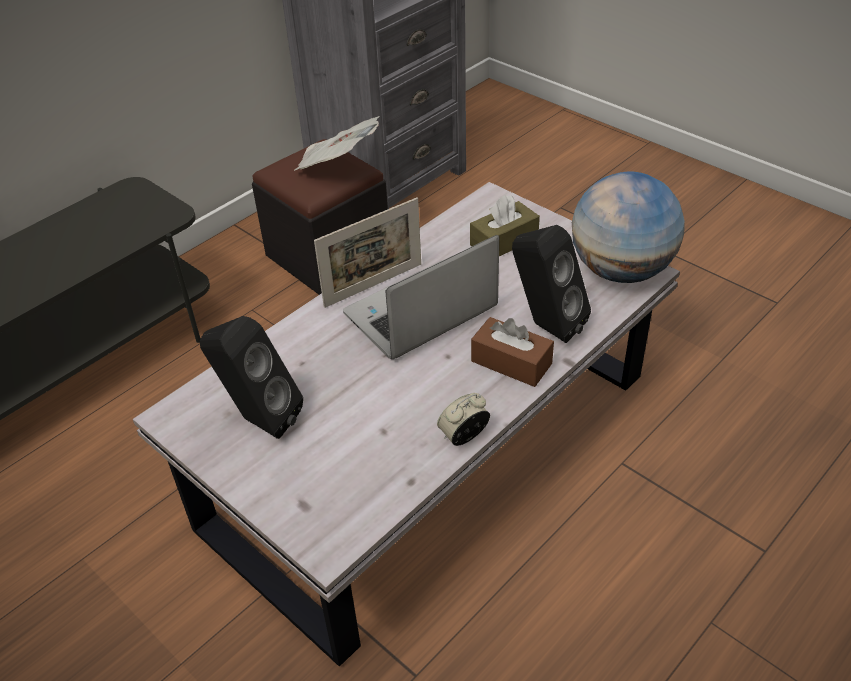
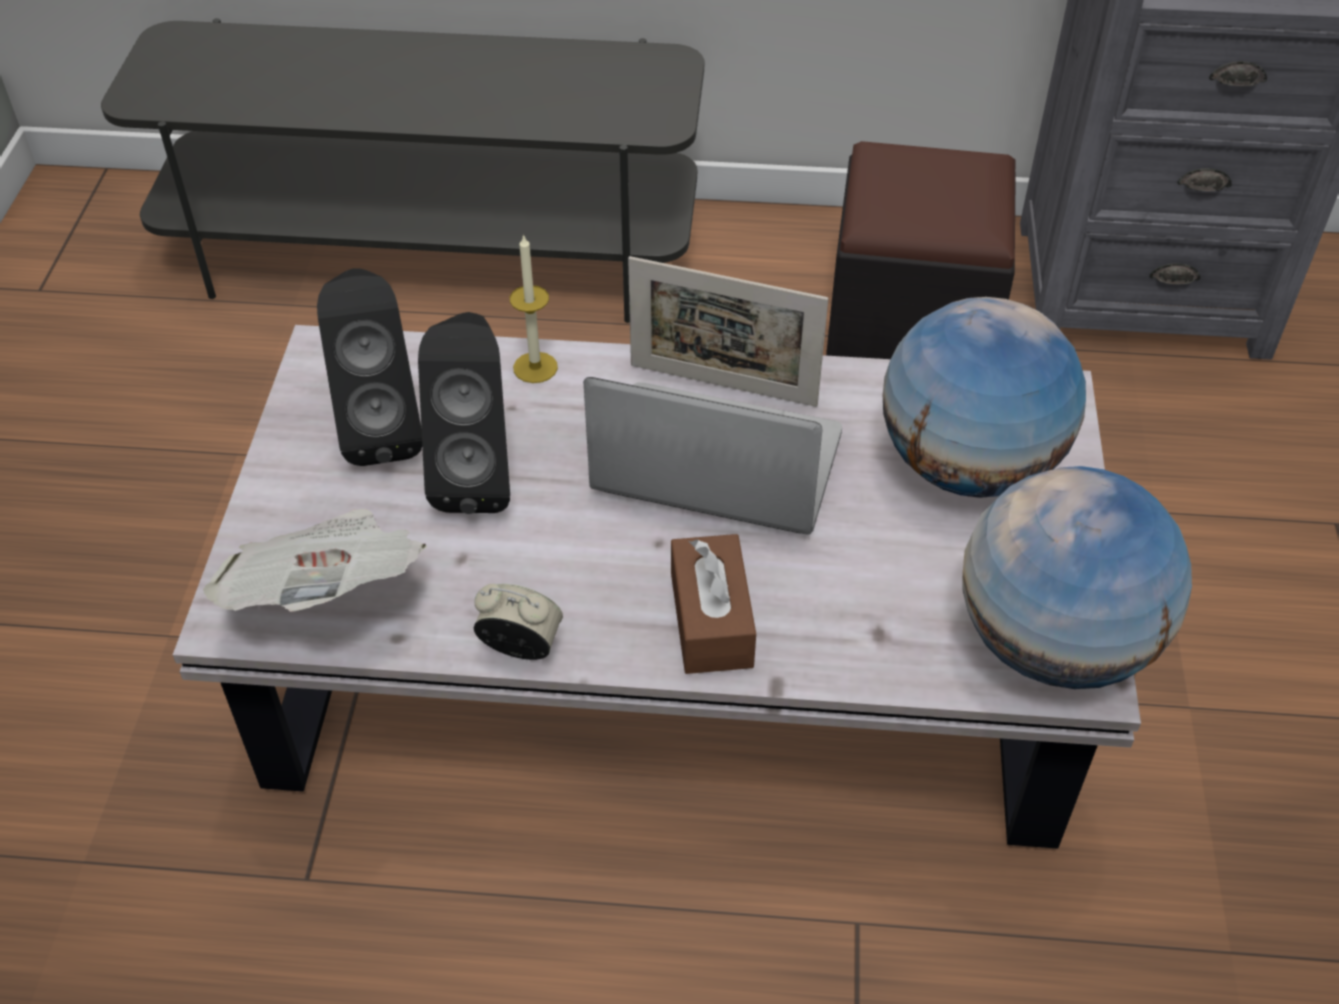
camera: 50 degrees right, 5 degrees up
(284, 341) = (535, 367): none -> candle
(338, 165) = (965, 203): newspaper -> newspaper (329, 595)
(504, 241) = (967, 466): brown tissue box -> globe
(545, 325) = (827, 616): black speaker -> black speaker (477, 477)

